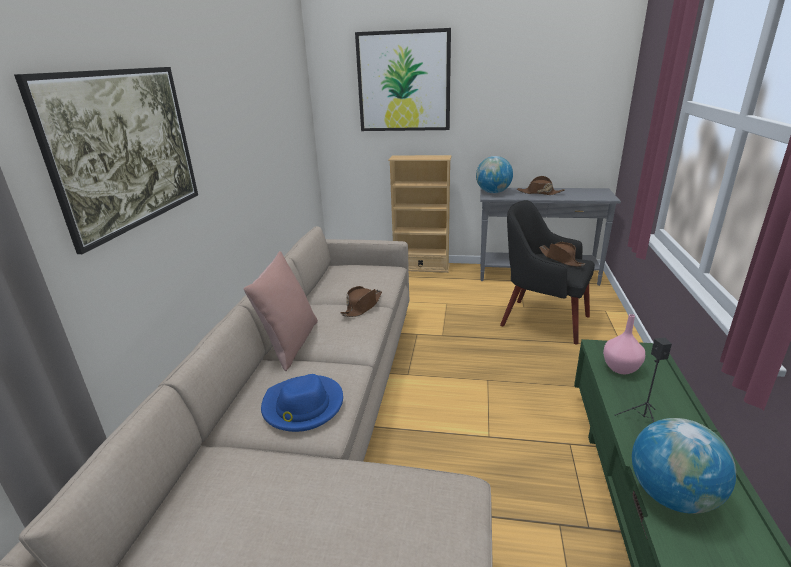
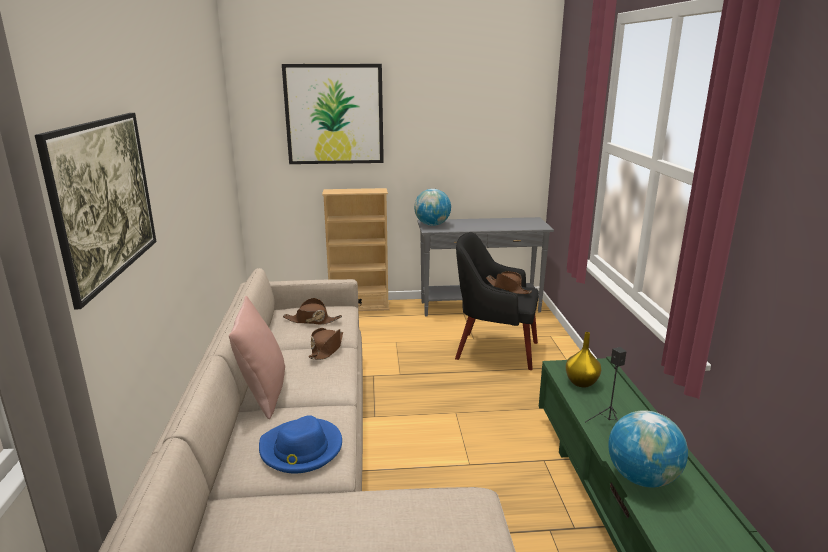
camera: 15 degrees left, 5 degrees down
(539, 193) = (477, 224): brown hat -> brown hat (312, 320)
(621, 368) = (581, 382): pink vase -> yellow vase

